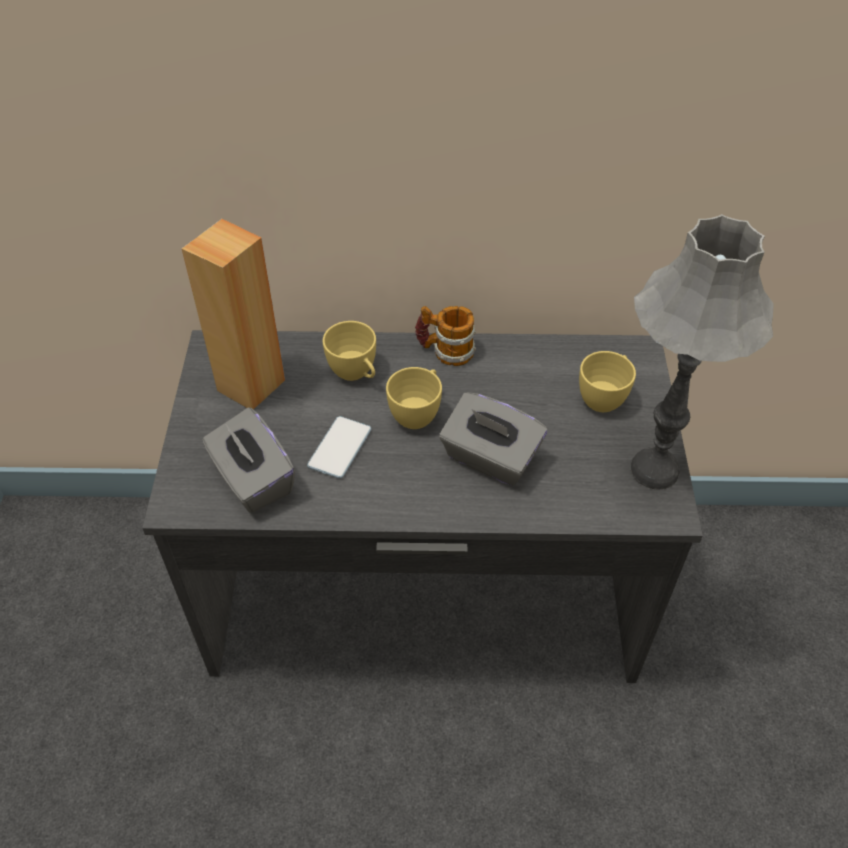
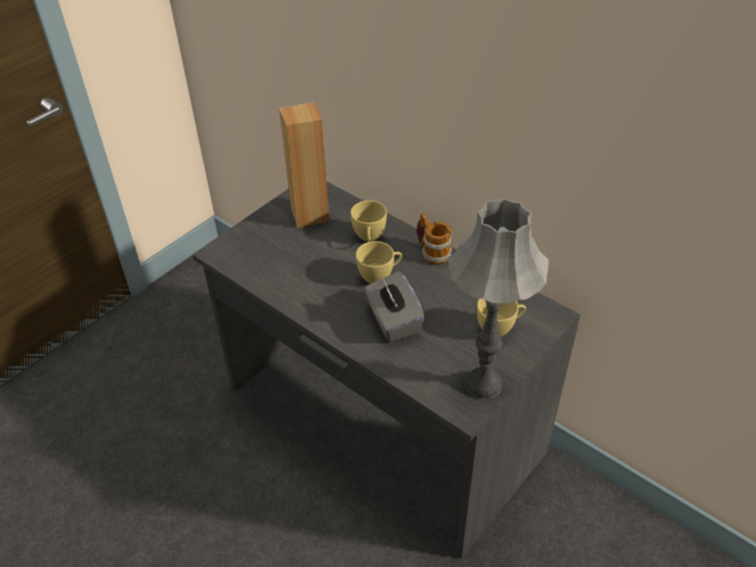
camera: 40 degrees right, 5 degrees down
(253, 480) = (262, 261): grey tissue box -> none
(340, 448) = (320, 270): phone -> none

